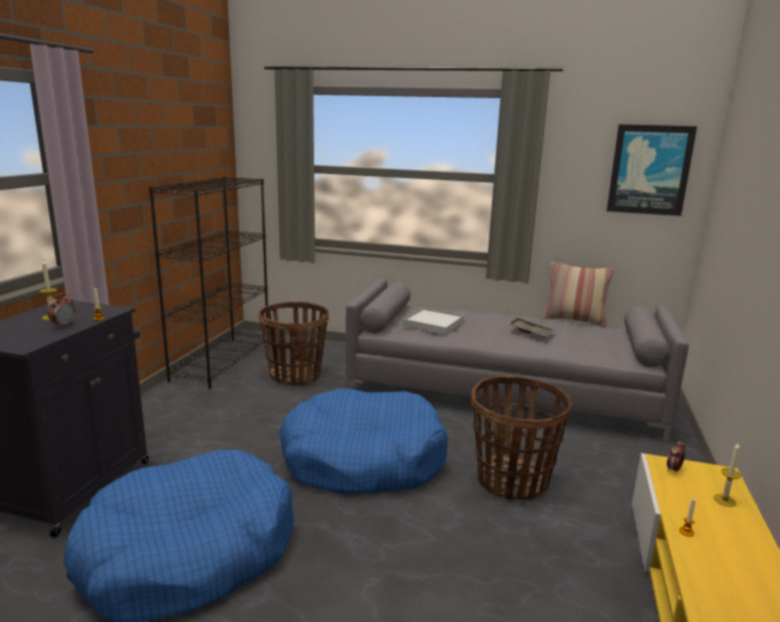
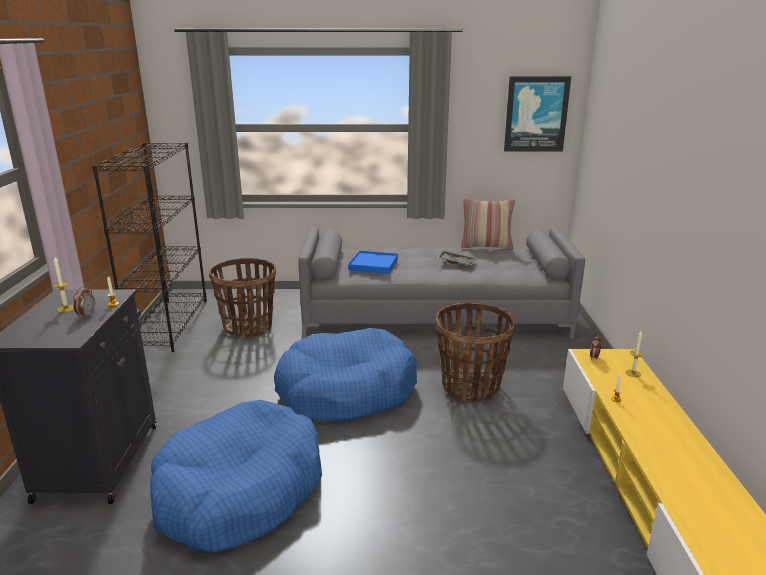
camera: 15 degrees left, 5 degrees up
(433, 323) = (373, 264): white tray -> blue tray

